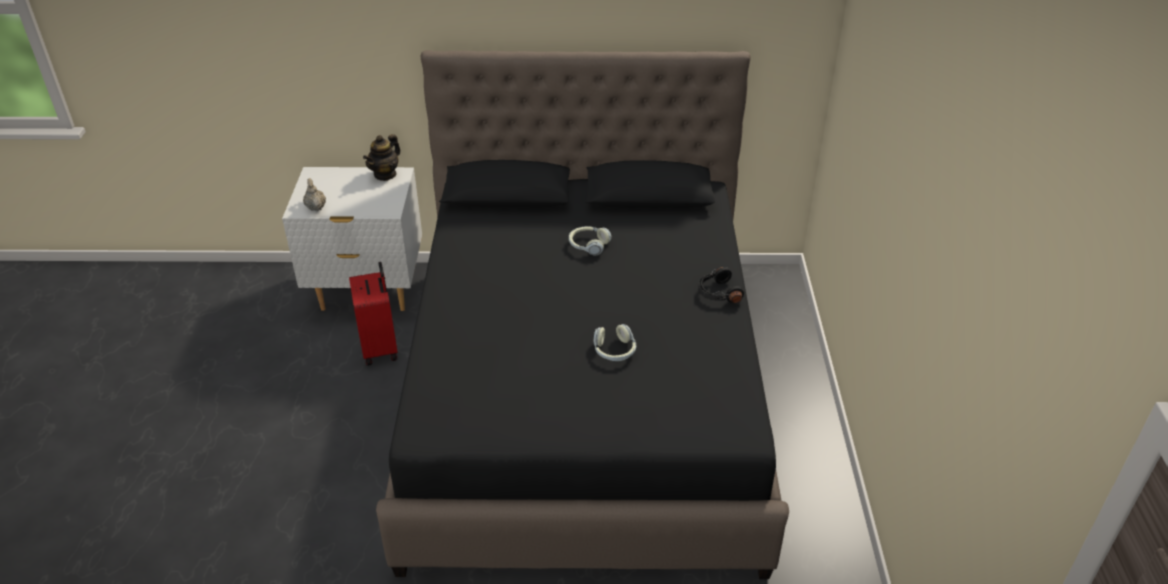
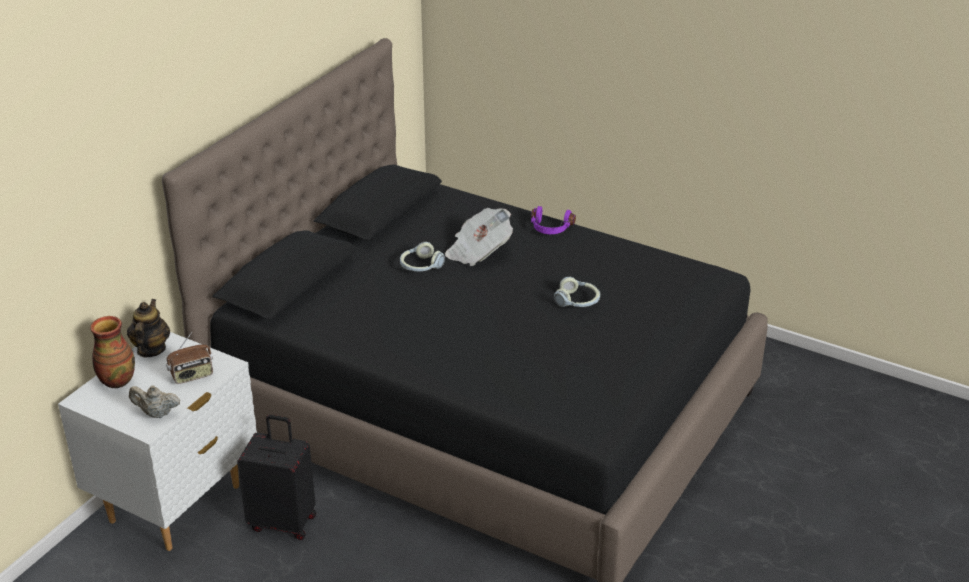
camera: 60 degrees left, 5 degrees down
(341, 177) = (117, 380): none -> vase
(367, 203) = (192, 376): none -> radio
(381, 348) = (283, 521): red suitcase -> black suitcase
(385, 174) = (151, 349): teapot -> teapot turned 150 degrees counterclockwise
(639, 267) = (478, 252): none -> newspaper
(718, 293) = (550, 229): black headphones -> purple headphones

